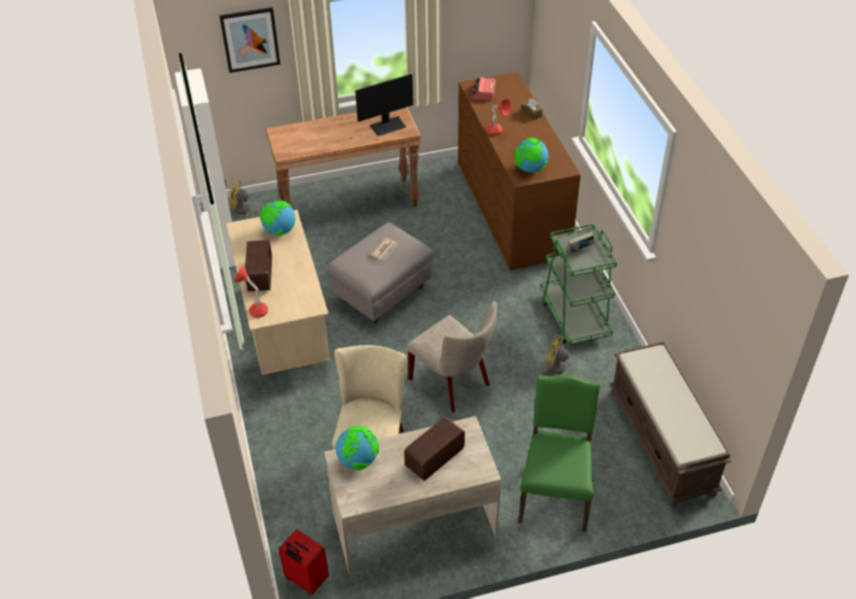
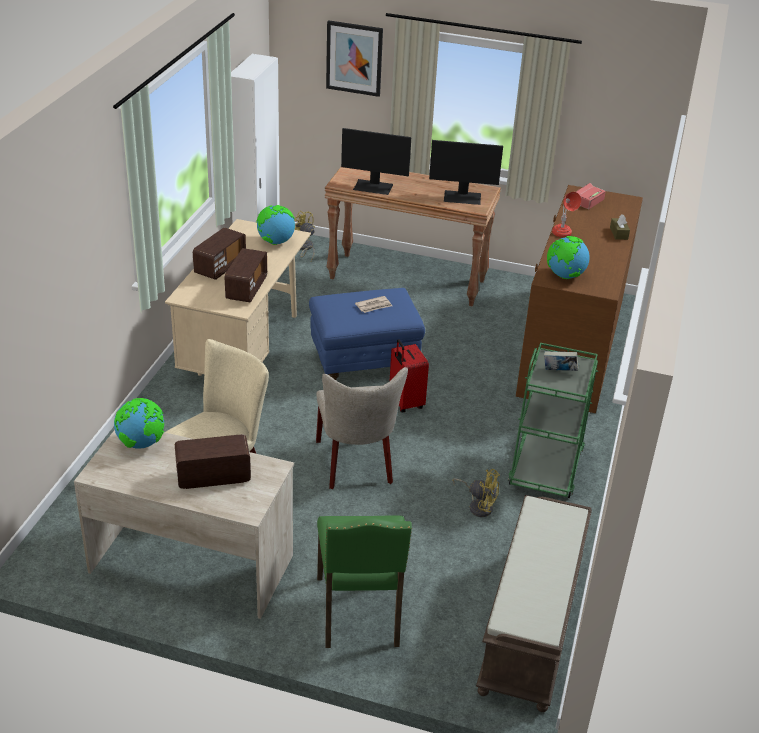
camera: 30 degrees right, 10 degrees down
(254, 309) = (186, 288): red table lamp -> none
(301, 286) = (246, 289): none -> radio
(306, 580) = (47, 555): red suitcase -> red suitcase (405, 402)
(313, 145) = (373, 187): none -> monitor
(382, 294) = (364, 362): grey ottoman -> blue ottoman
(555, 494) = (360, 613): green chair -> green chair turned 135 degrees clockwise
(558, 371) = (478, 505): yellow fan -> yellow fan turned 150 degrees clockwise

